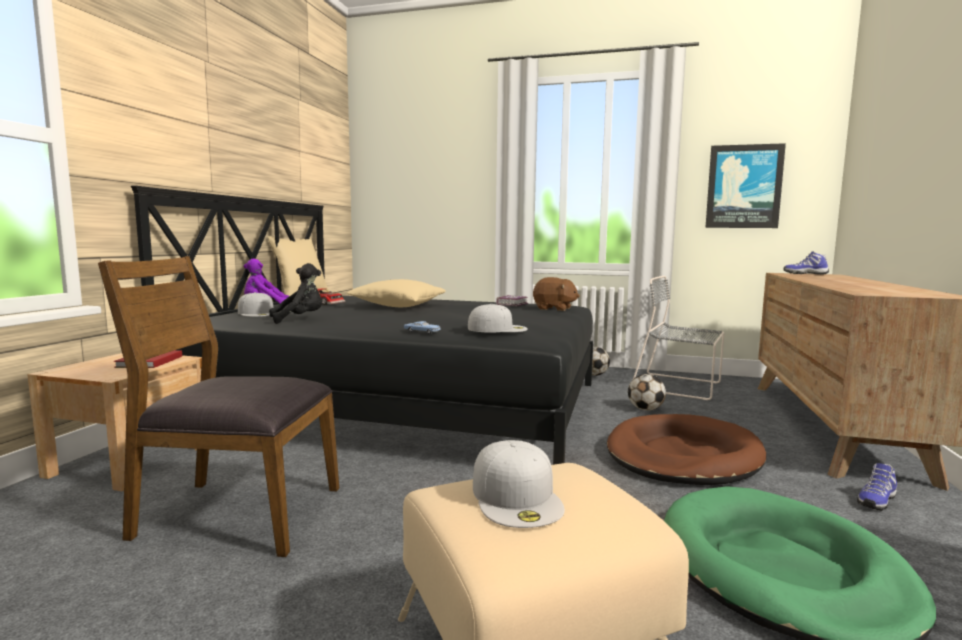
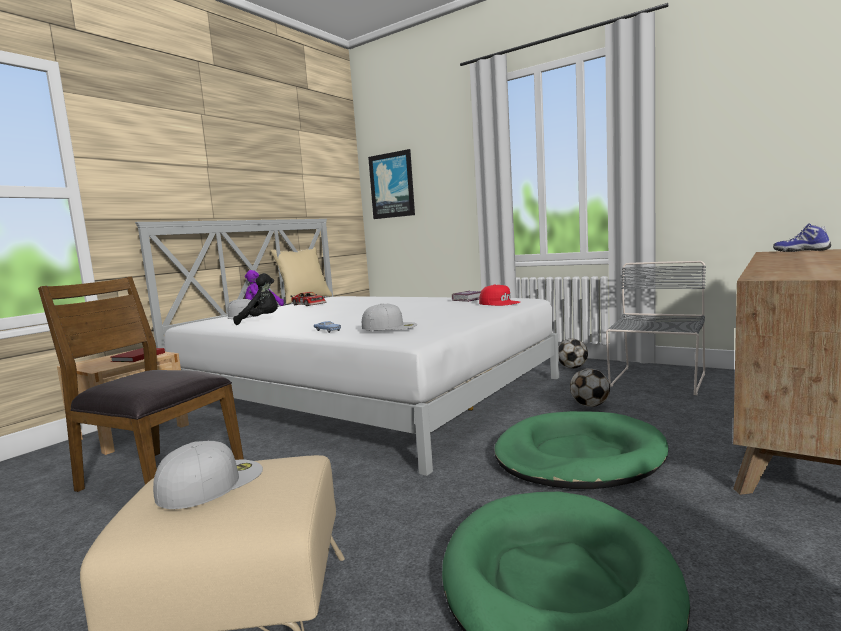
camera: 20 degrees right, 0 degrees up
(398, 306) = (362, 305): beige pillow -> none
(405, 404) = (364, 394): black bed -> white bed
(517, 497) = (211, 482): white cap -> white cap turned 150 degrees counterclockwise
(554, 309) = (499, 303): brown plush toy -> red cap
(680, 386) = (657, 381): grey chair -> grey chair turned 75 degrees clockwise
(682, 456) = (578, 456): brown dog bed -> green dog bed
(743, 187) = (736, 155): picture -> picture (392, 185)
(875, 501) = (763, 525): shoe -> none

